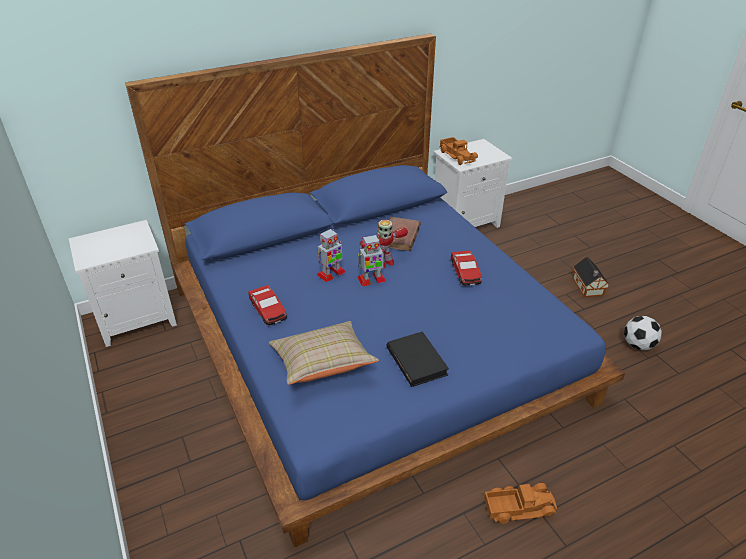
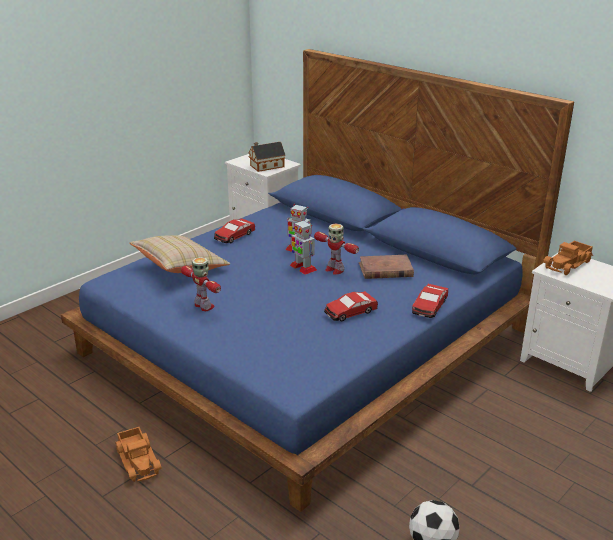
camera: 70 degrees right, 10 degrees down
(416, 361) = (204, 306): black book -> toy robot
(470, 233) = (429, 306): none -> toy car
(588, 287) = (524, 486): toy house -> toy house (265, 166)

